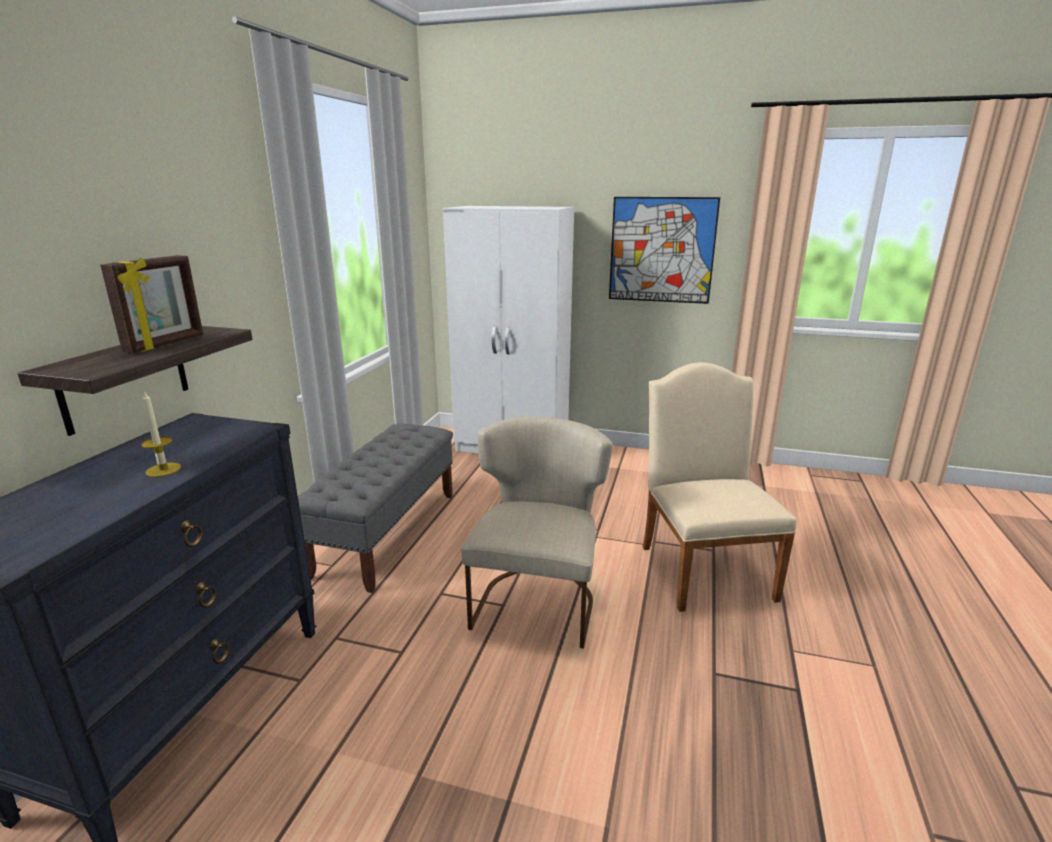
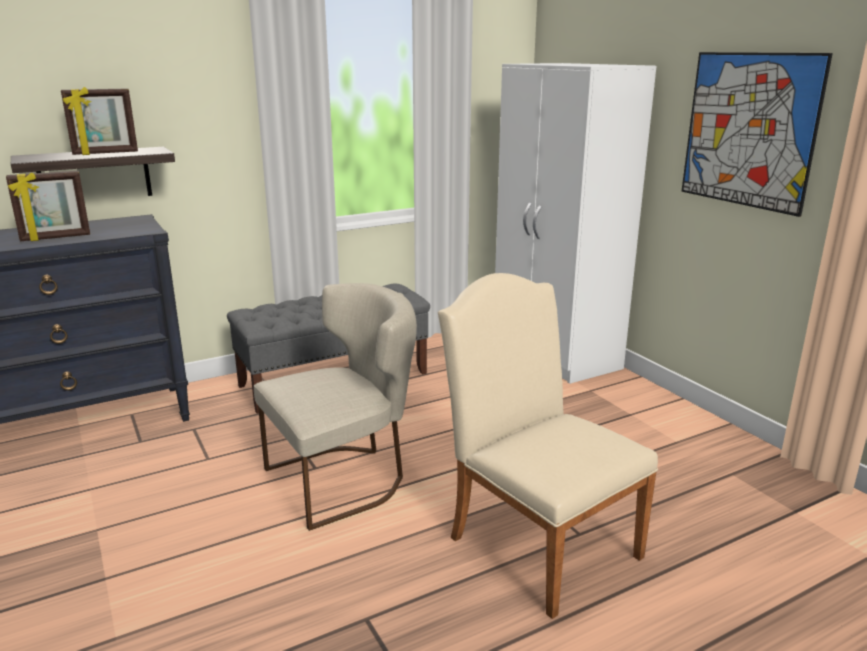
camera: 45 degrees right, 0 degrees up
(163, 470) = (56, 238): candle -> picture frame
(703, 566) = (536, 540): beige chair -> beige chair turned 75 degrees counterclockwise

